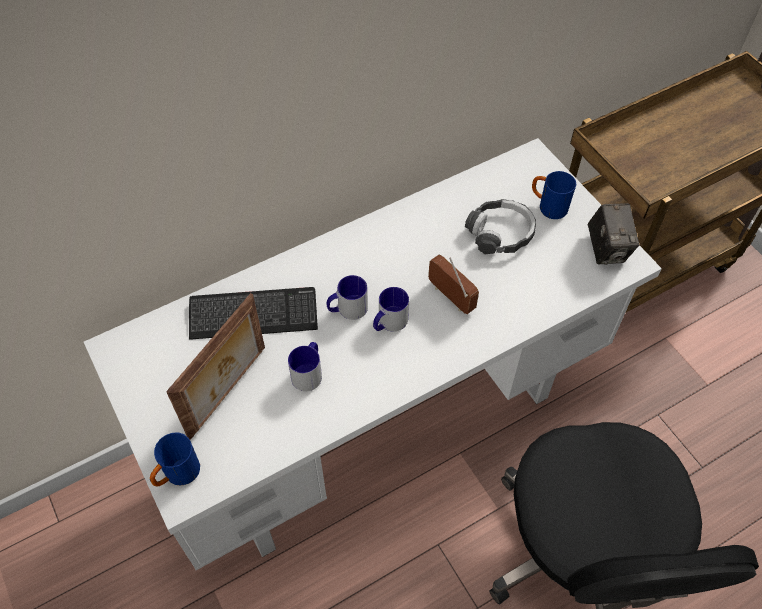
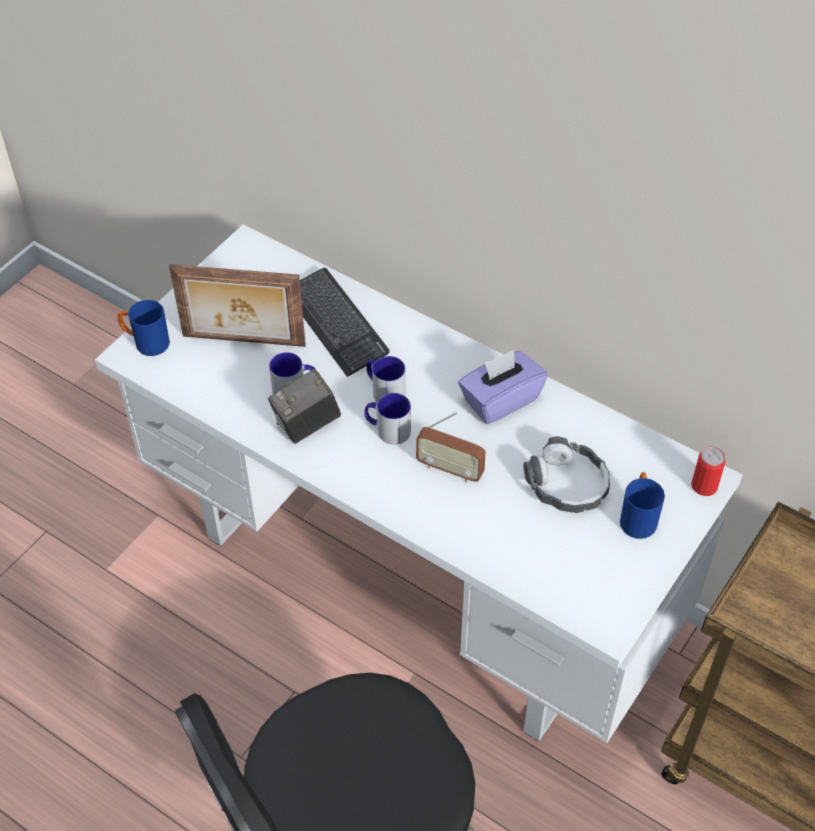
camera: 65 degrees right, 5 degrees down
(400, 239) = (500, 400): none -> purple tissue box
(450, 297) = (450, 469): radio -> radio turned 90 degrees clockwise
(538, 160) = (704, 486): none -> can
(607, 249) = (611, 595): camera -> camera (307, 425)

